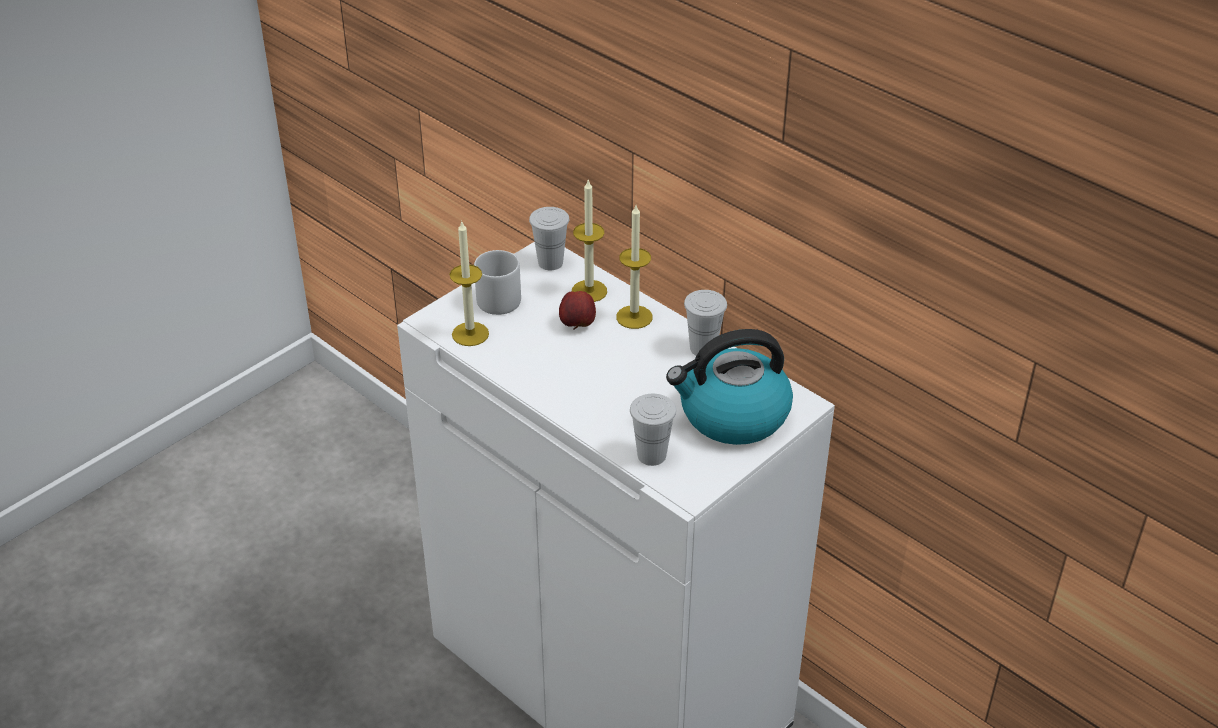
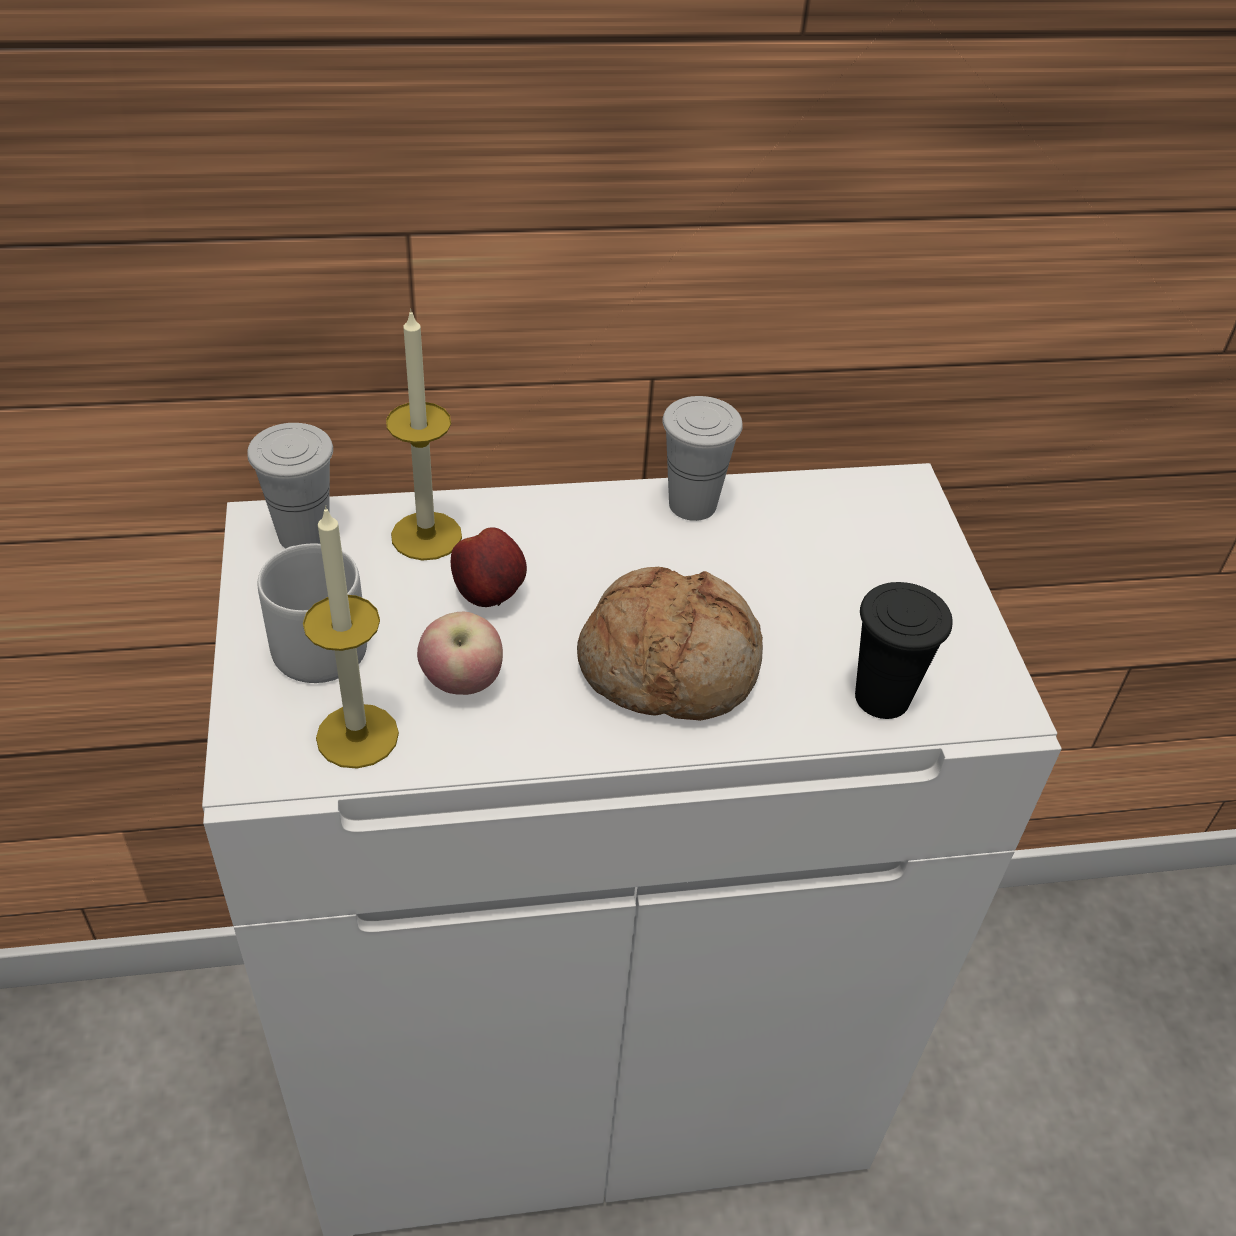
camera: 55 degrees left, 5 degrees up
(524, 343) = (462, 683): none -> apple
(598, 389) = (671, 664): none -> bread
(634, 317) = (544, 527): candle -> none
(651, 455) = (882, 698): white cup -> black cup
(732, 415) = (867, 563): kettle -> none

